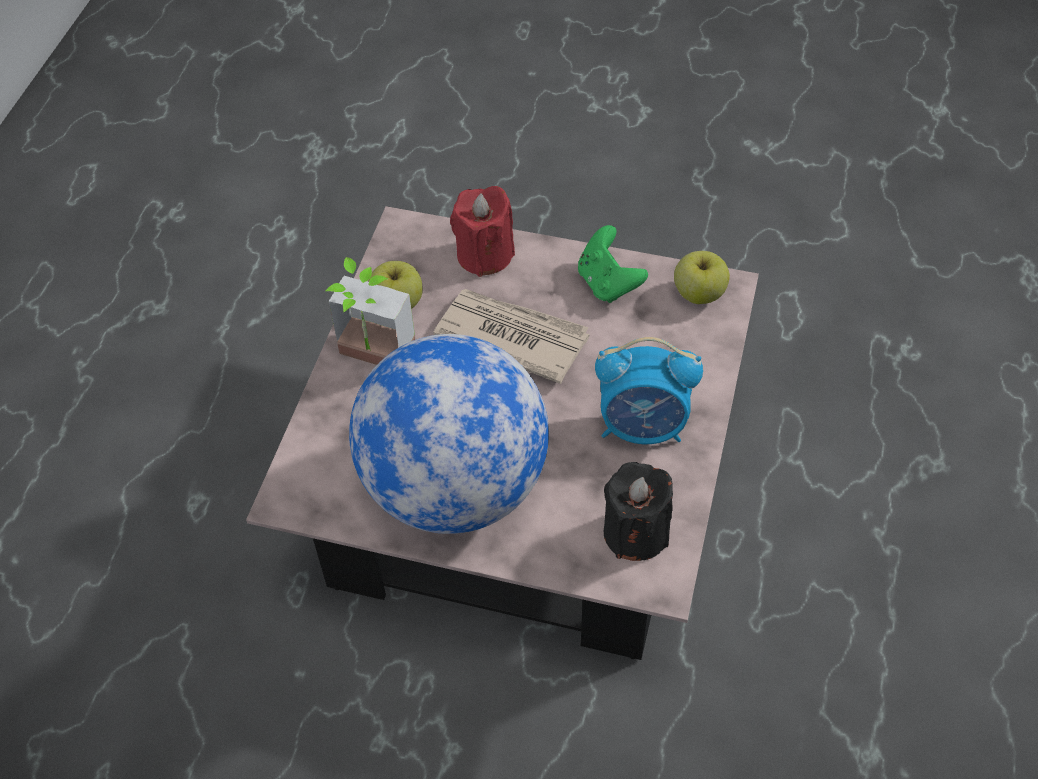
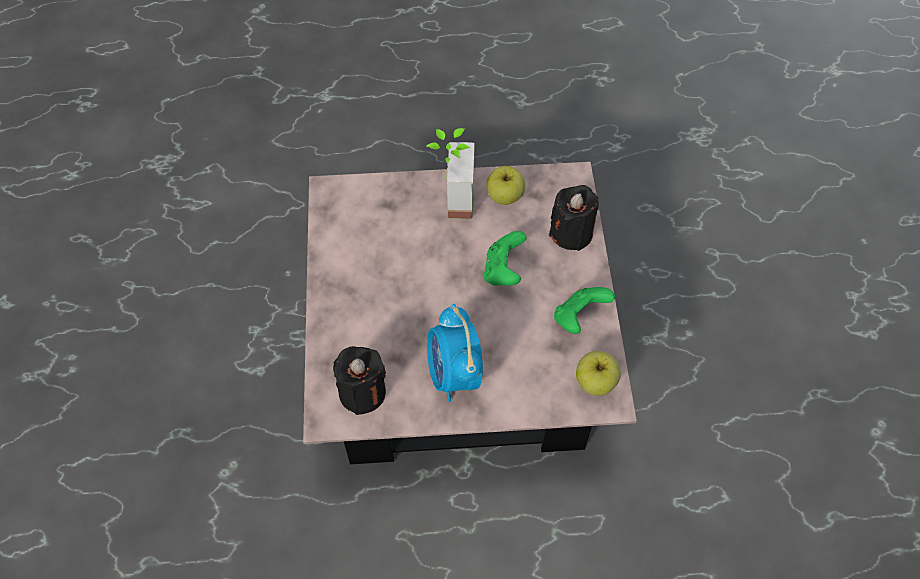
camera: 70 degrees right, 5 degrees up
(455, 487) = (365, 275): globe -> none
(484, 255) = (571, 233): red candle -> black candle
(511, 336) = (503, 271): newspaper -> green game controller

